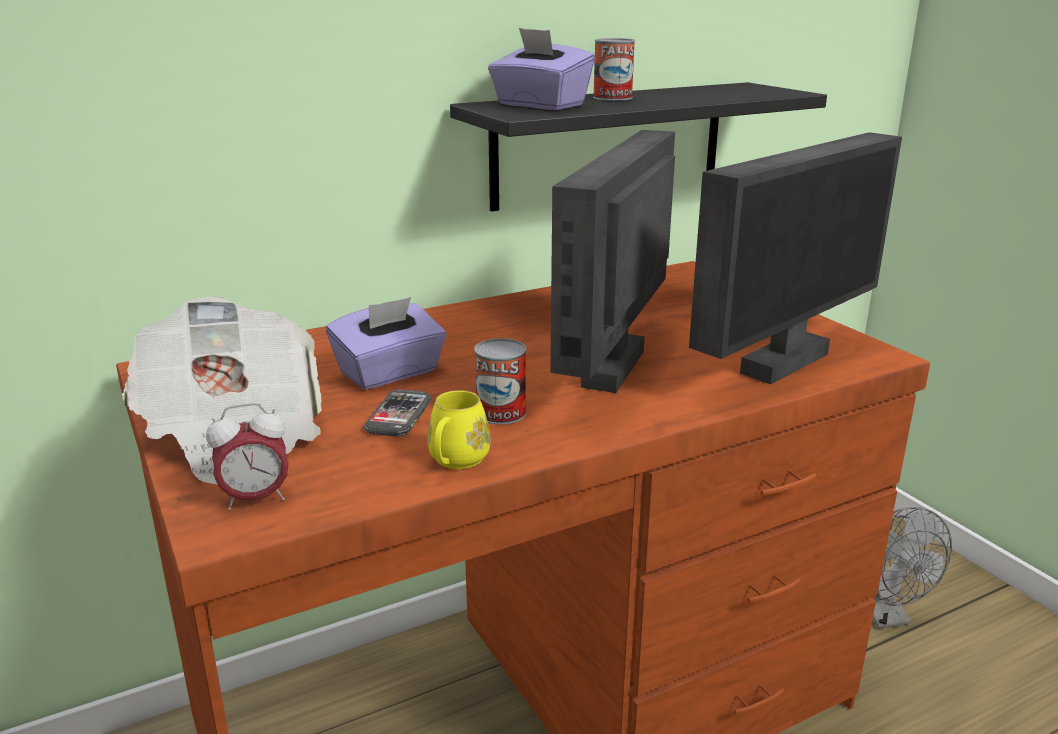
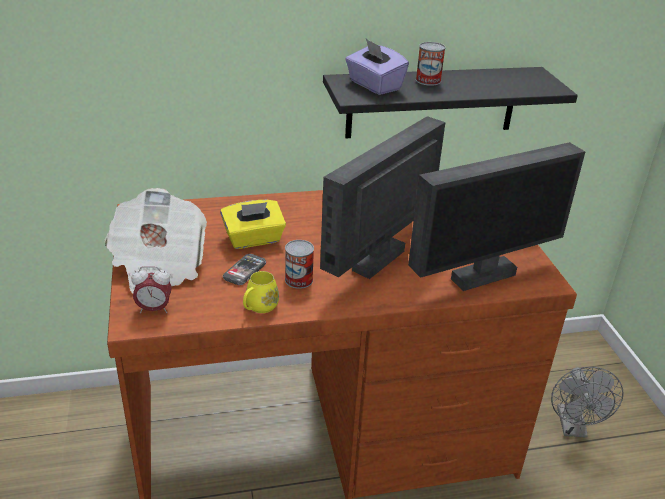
camera: 15 degrees right, 10 degrees up
(390, 373) = (254, 239): purple tissue box -> yellow tissue box

